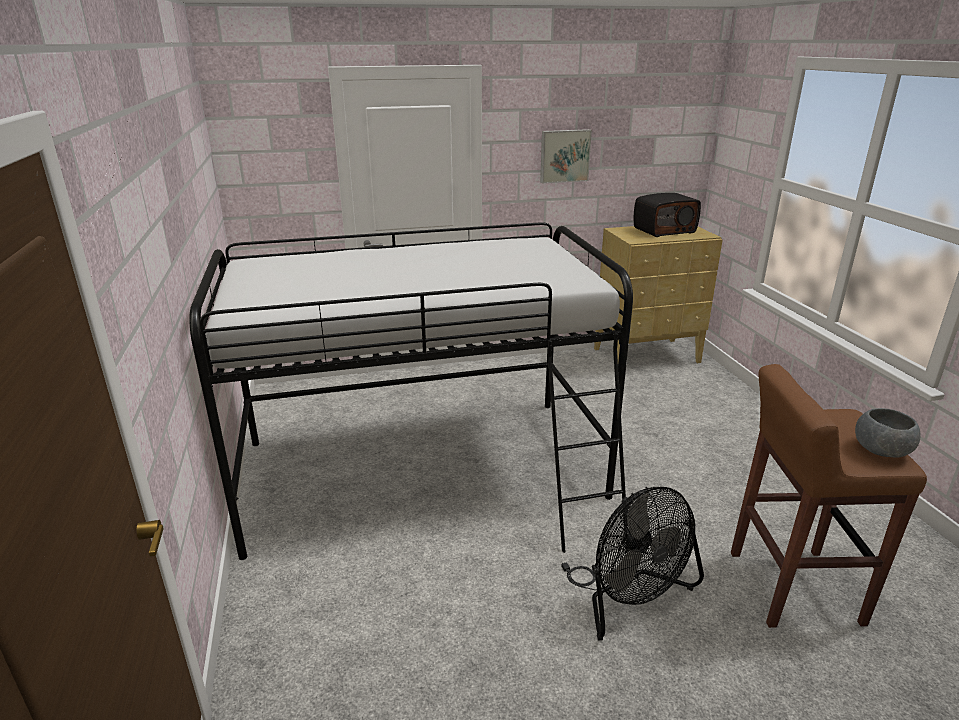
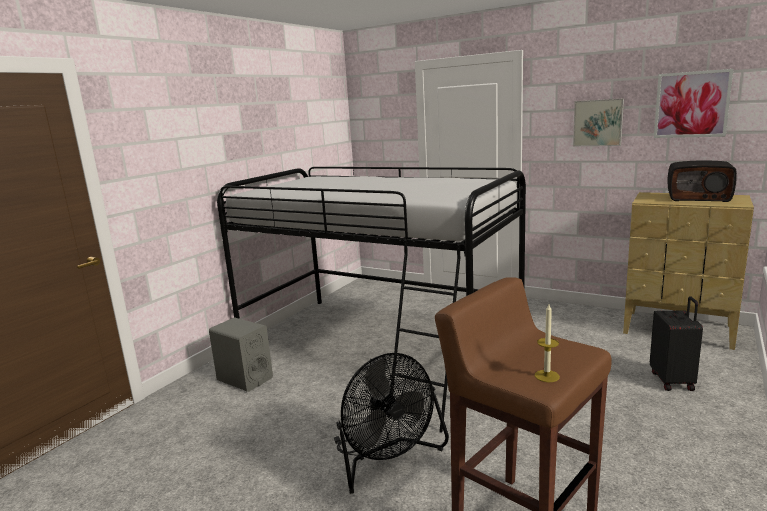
camera: 45 degrees right, 10 degrees down
(327, 597) = (244, 379): none -> grey speaker
(626, 598) = (383, 460): black fan -> black fan turned 45 degrees counterclockwise
(647, 137) = (691, 104): none -> picture
(703, 407) = (673, 381): none -> black suitcase
(881, 450) = (547, 376): grey bowl -> candle

